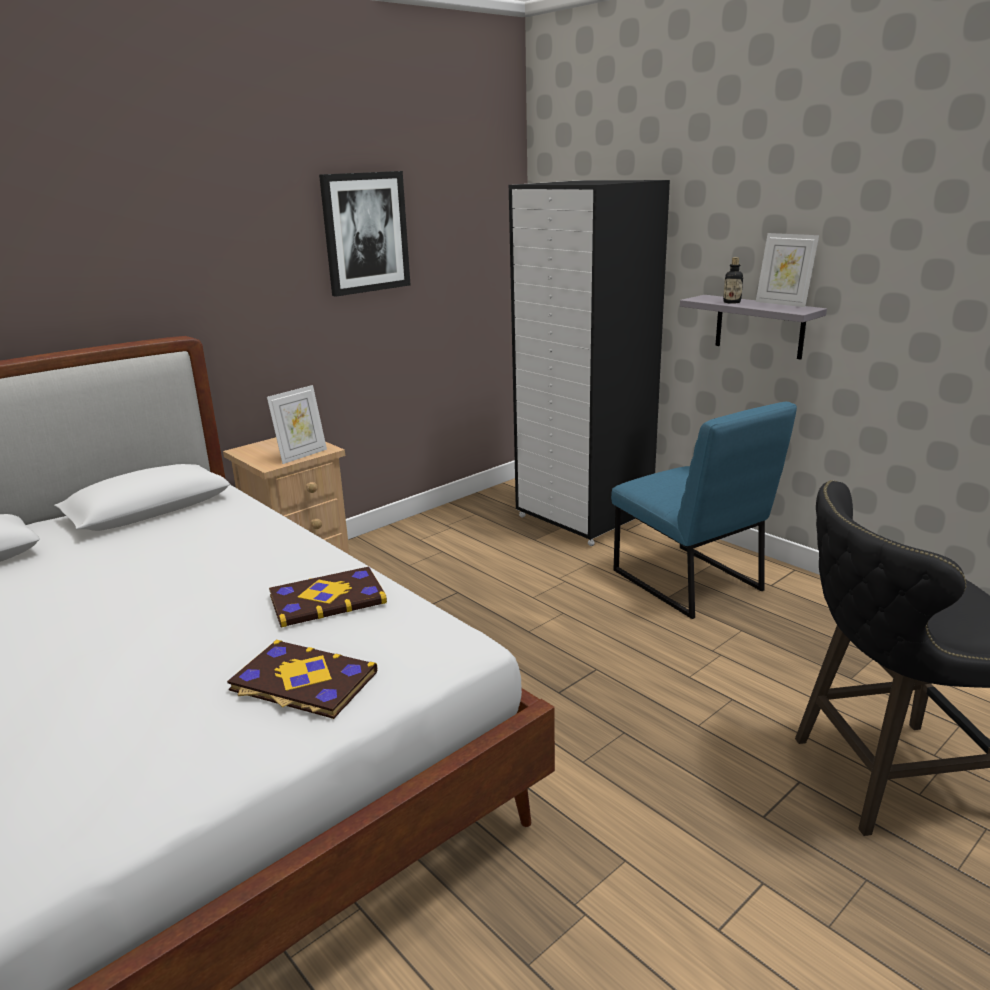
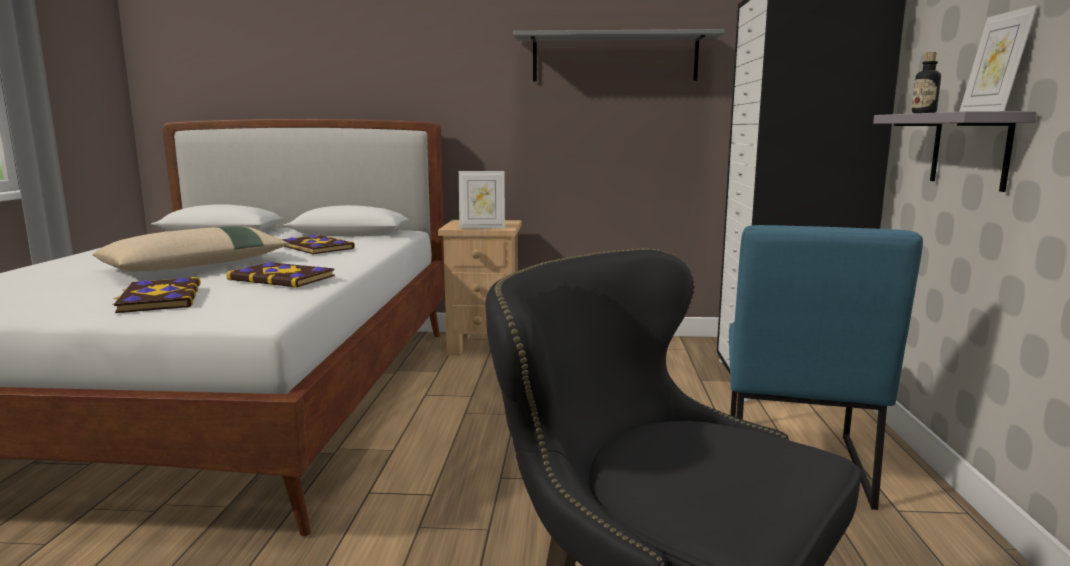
camera: 45 degrees right, 10 degrees down
(161, 628) = (198, 265): none -> beige pillow
(198, 546) = (315, 247): none -> book
(365, 233) = (615, 58): picture -> grey shelf

